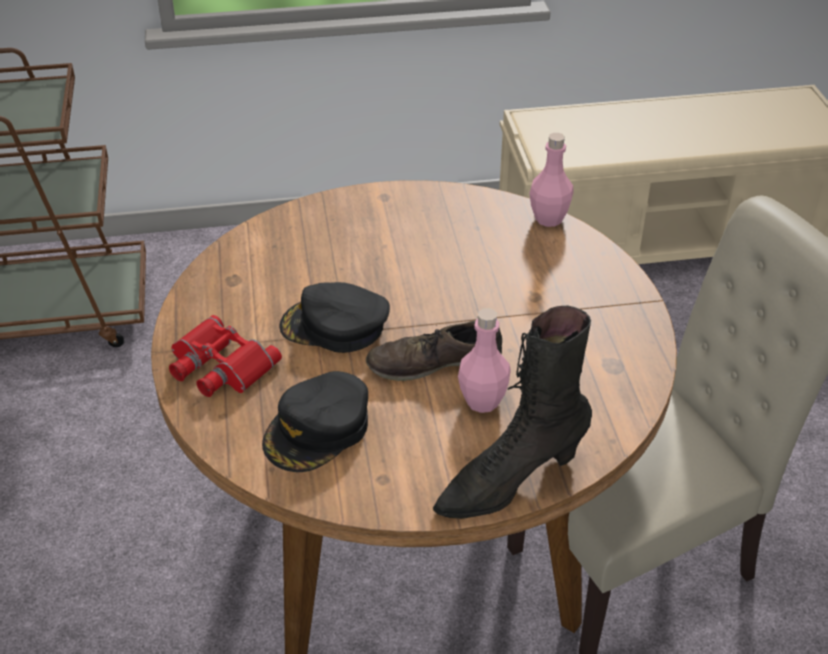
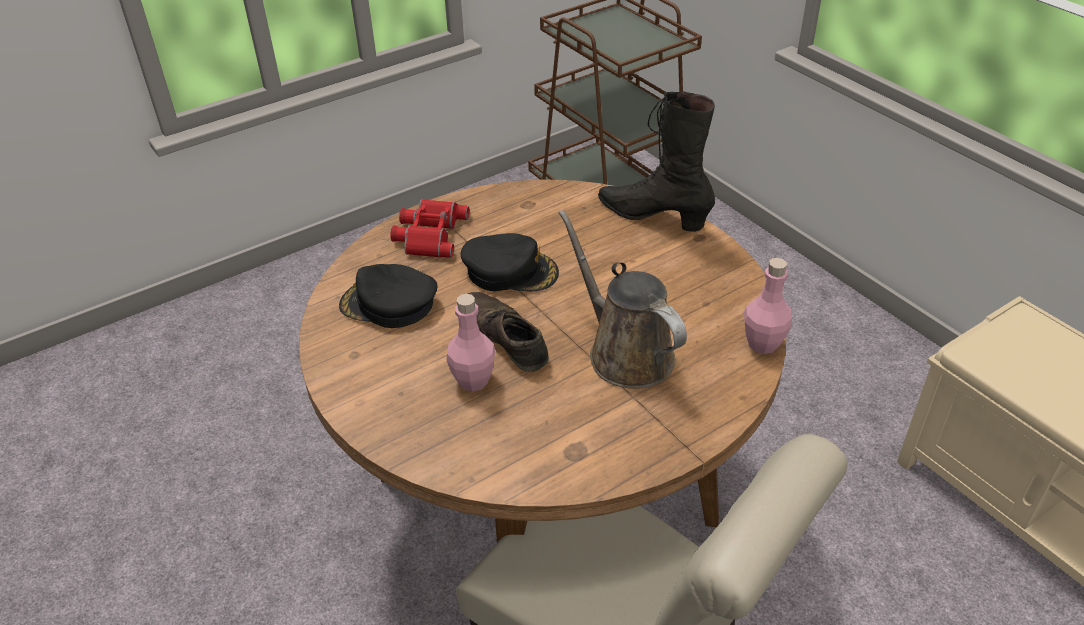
camera: 65 degrees right, 0 degrees up
(334, 326) = (510, 271): black cap -> black cap turned 120 degrees clockwise
(508, 294) = (625, 352): none -> brown watering can
(509, 481) = (386, 426): black boot -> black boot (653, 216)

